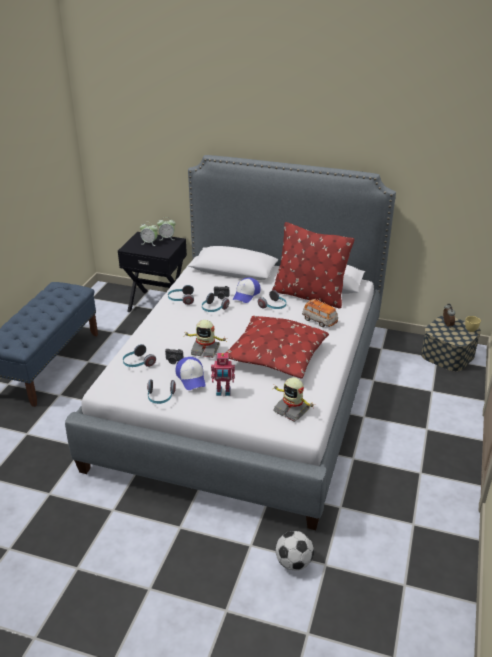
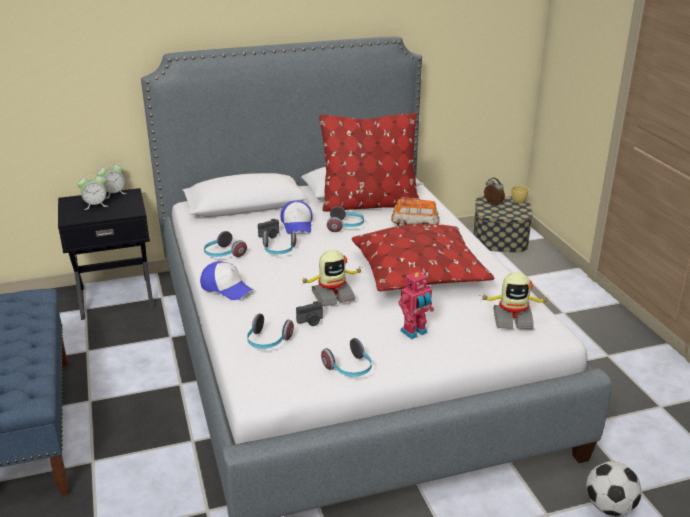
camera: 35 degrees left, 5 degrees down
(191, 378) = (358, 331): cap -> cap (226, 288)

